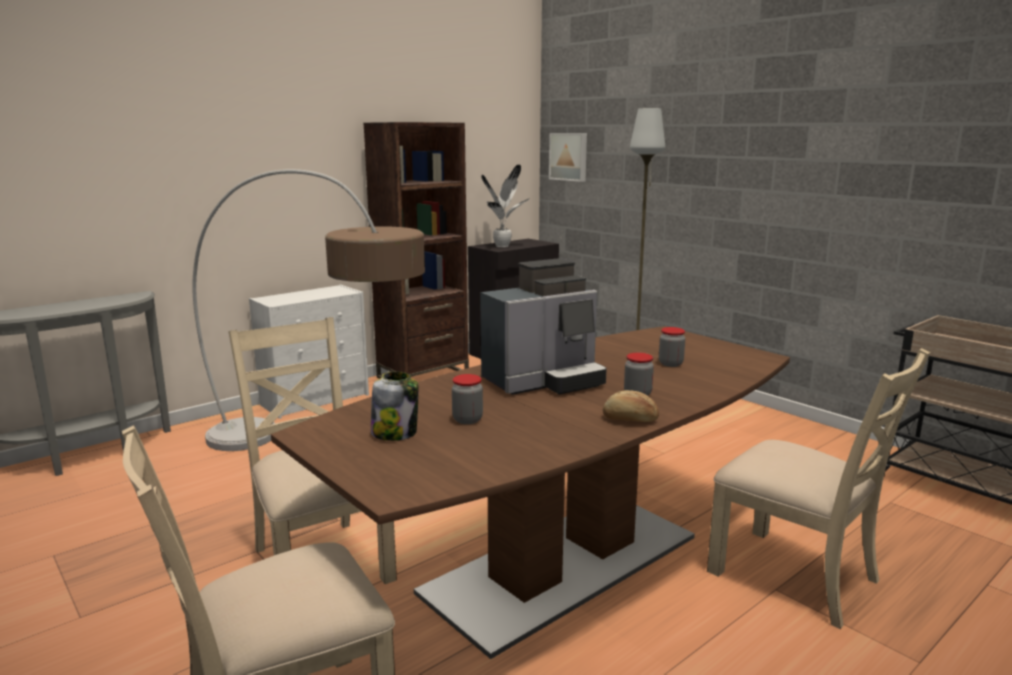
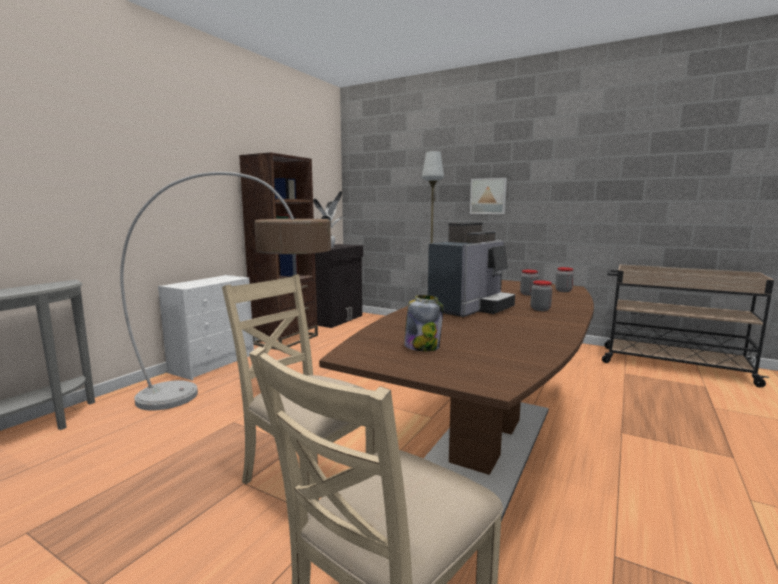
camera: 20 degrees left, 5 degrees down
(467, 420) = (460, 333): jar -> jar (563, 291)
(569, 156) = (365, 189): picture -> picture (488, 196)
(630, 420) = (563, 322): bread -> none
(795, 575) = (623, 422): beige chair -> none

